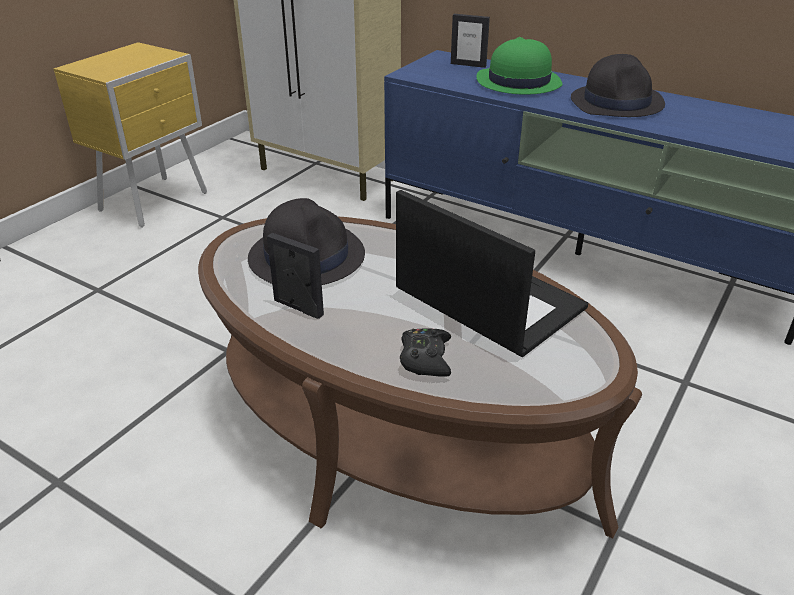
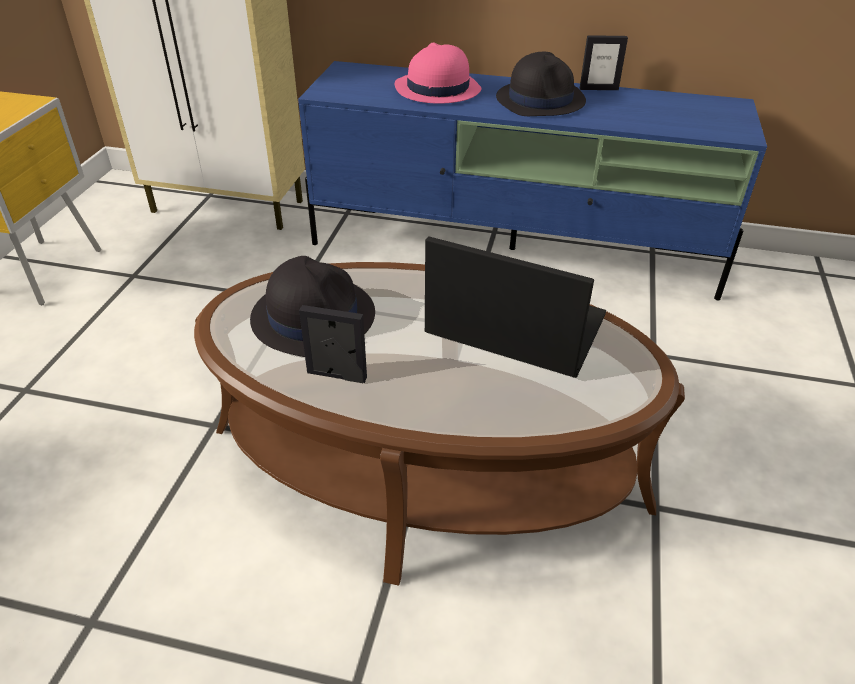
camera: 20 degrees left, 5 degrees up
(425, 358) = (491, 400): black game controller -> none
(468, 65) = (377, 75): picture frame -> picture frame (598, 89)
(518, 82) = (437, 89): green hat -> pink hat

